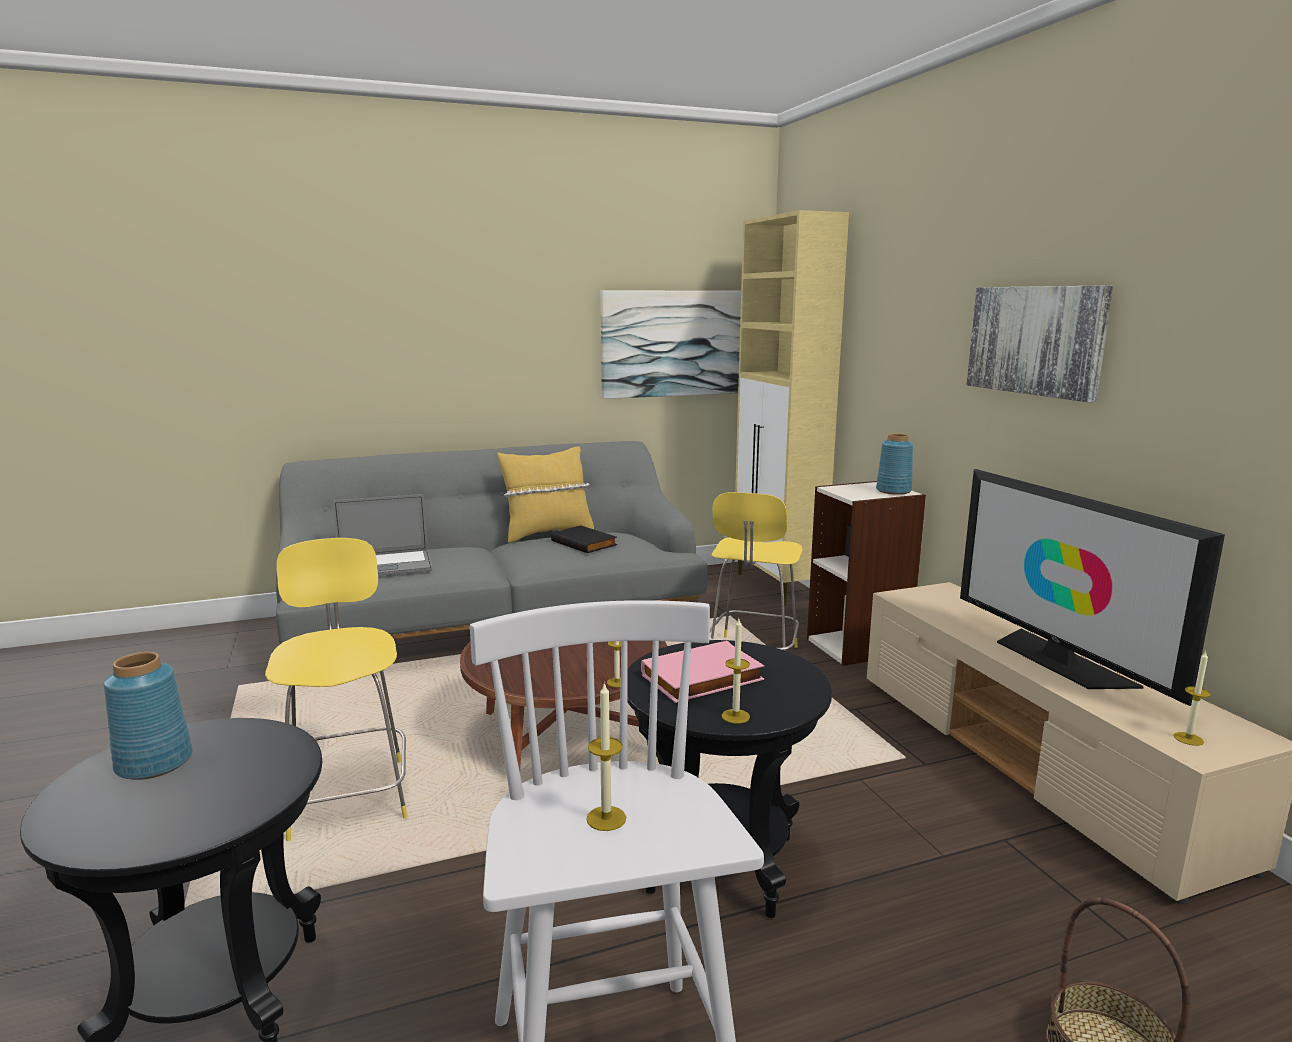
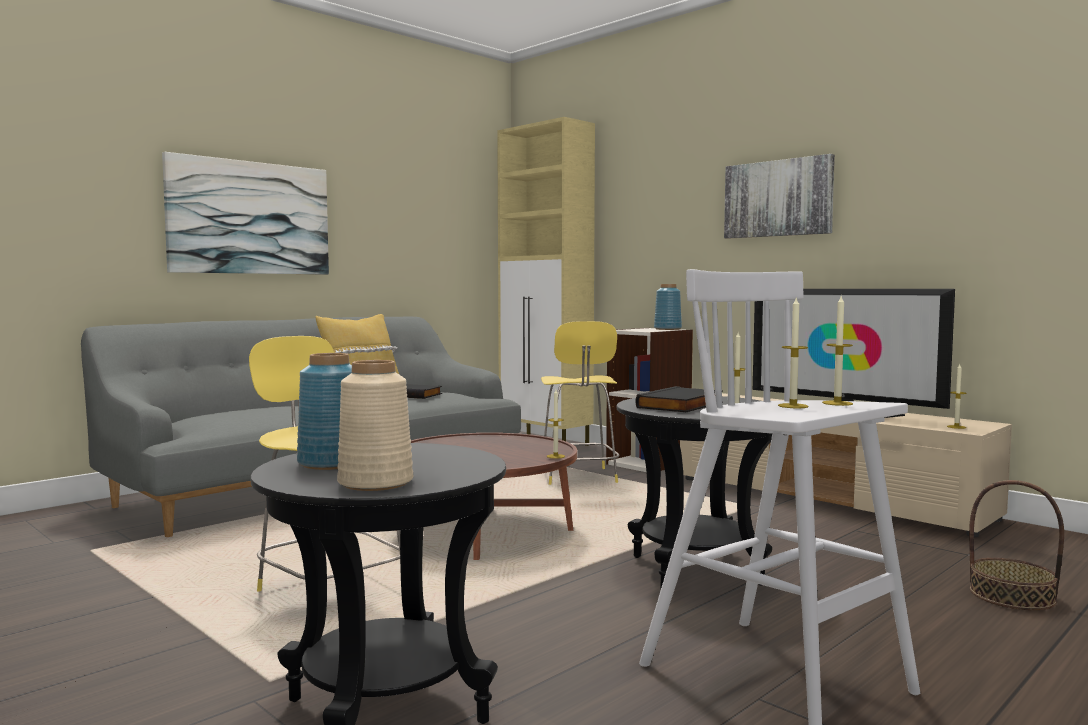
camera: 25 degrees left, 10 degrees down
(111, 827) = (377, 483): none -> beige vase
(384, 565) = (237, 415): laptop -> none
(669, 827) = (837, 403): none -> candle
(674, 343) = (440, 232): picture -> picture (250, 218)
(702, 679) = (681, 405): pink book -> black book

